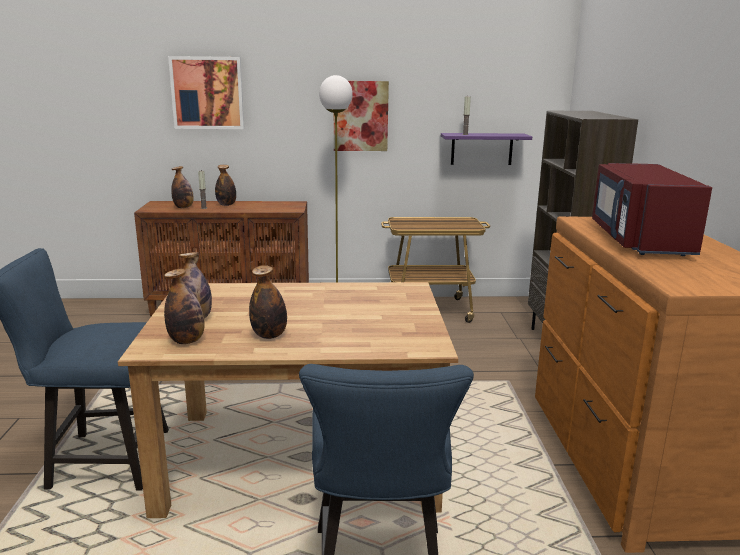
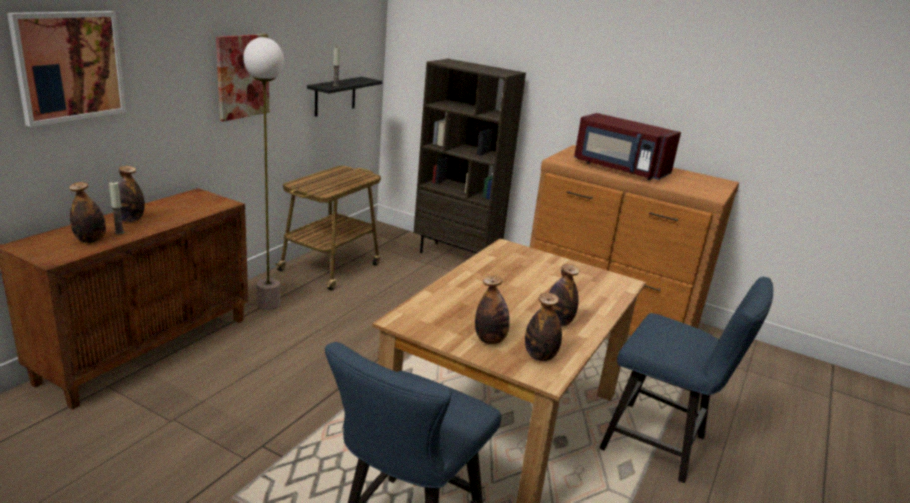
camera: 60 degrees left, 5 degrees up
(481, 149) = (335, 96): purple shelf -> black shelf

